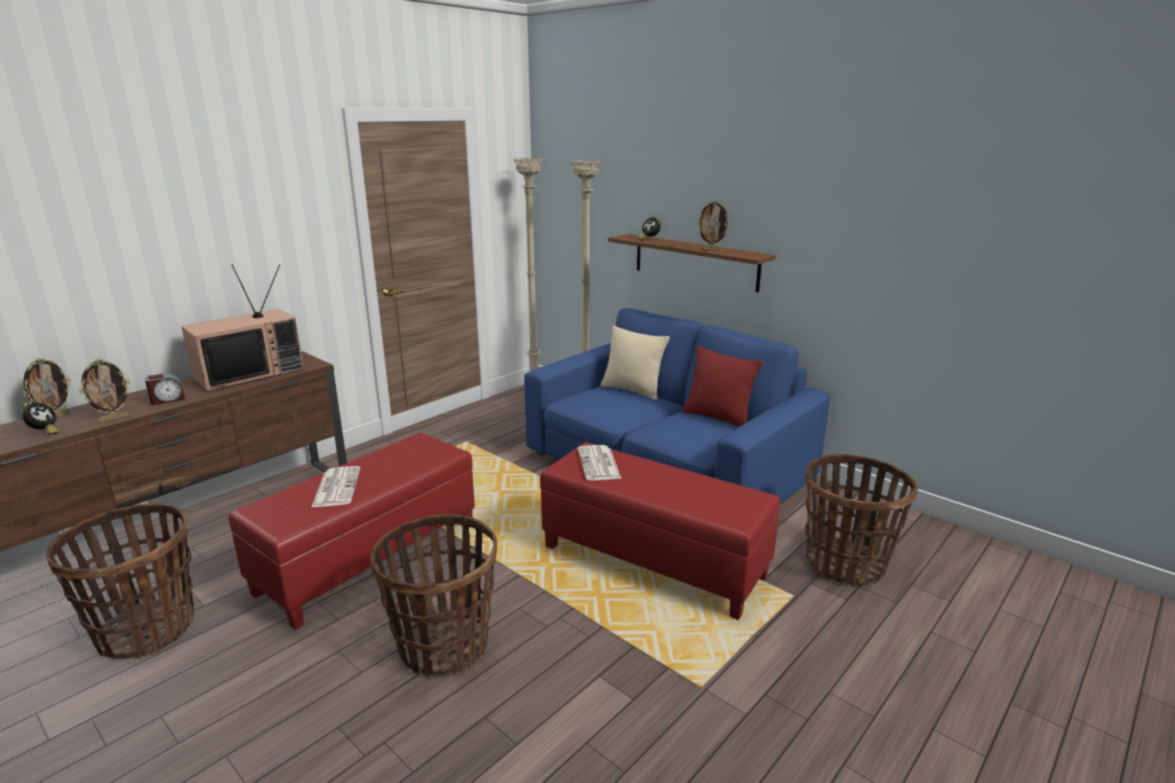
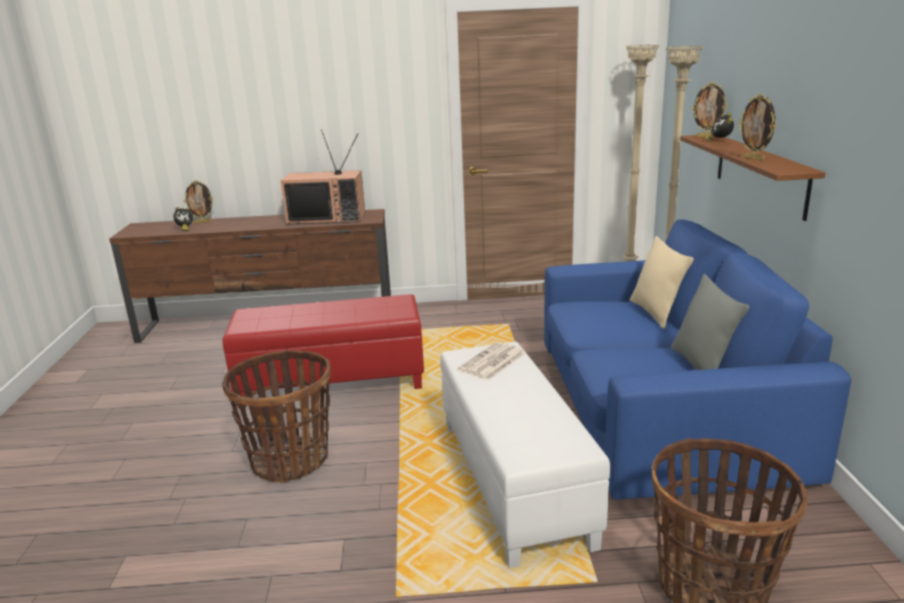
camera: 45 degrees right, 0 degrees up
(113, 418) = (221, 229): picture frame -> picture frame (706, 136)
(147, 630) = (184, 374): basket -> none
(167, 400) = (261, 224): alarm clock -> none
(336, 487) = (303, 314): newspaper -> none
(654, 561) = (515, 481): red ottoman -> white ottoman
(718, 418) = (701, 365): red pillow -> grey pillow

